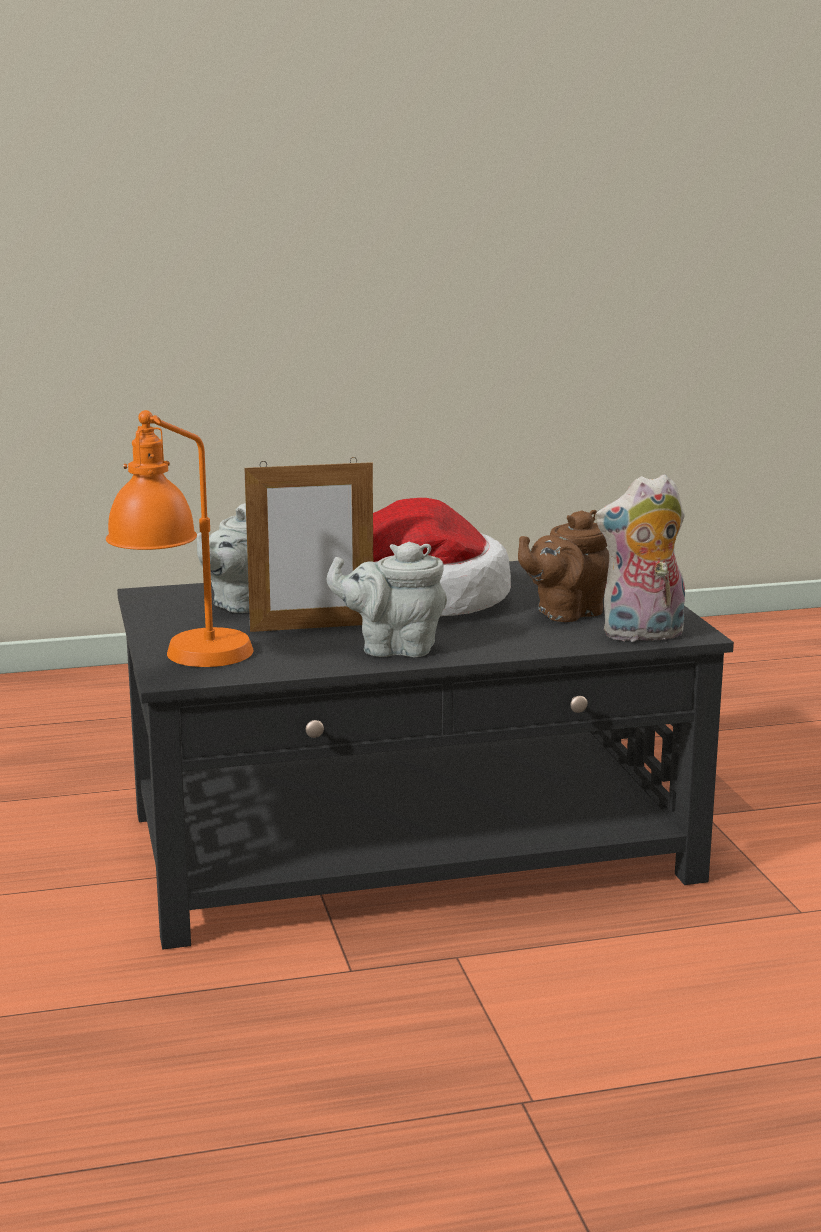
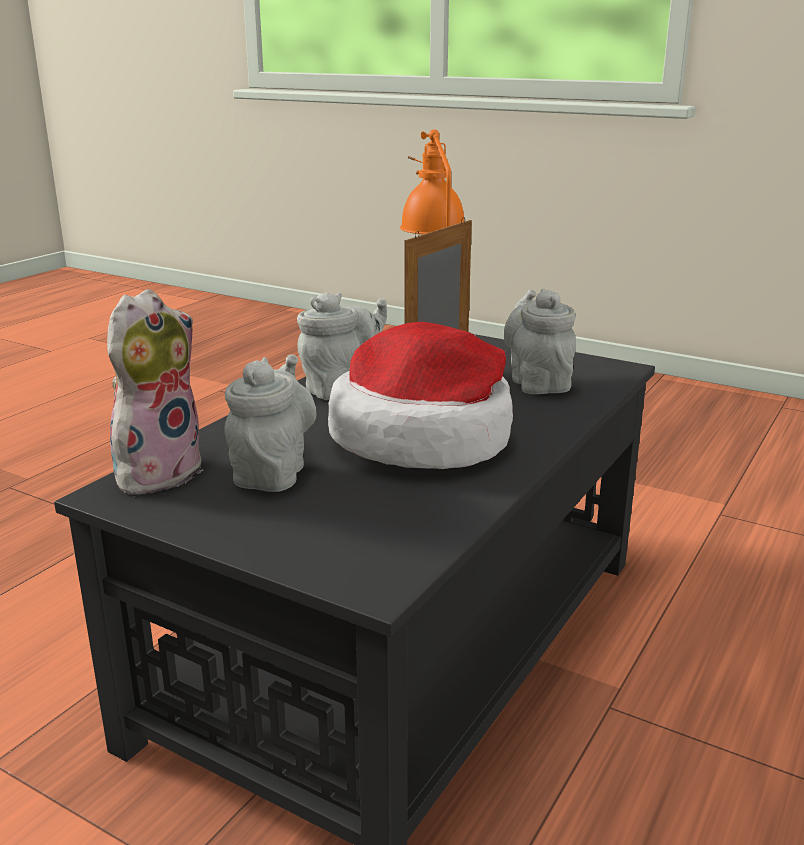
camera: 135 degrees right, 5 degrees up
(565, 613) = (272, 472): brown teapot -> grey teapot

